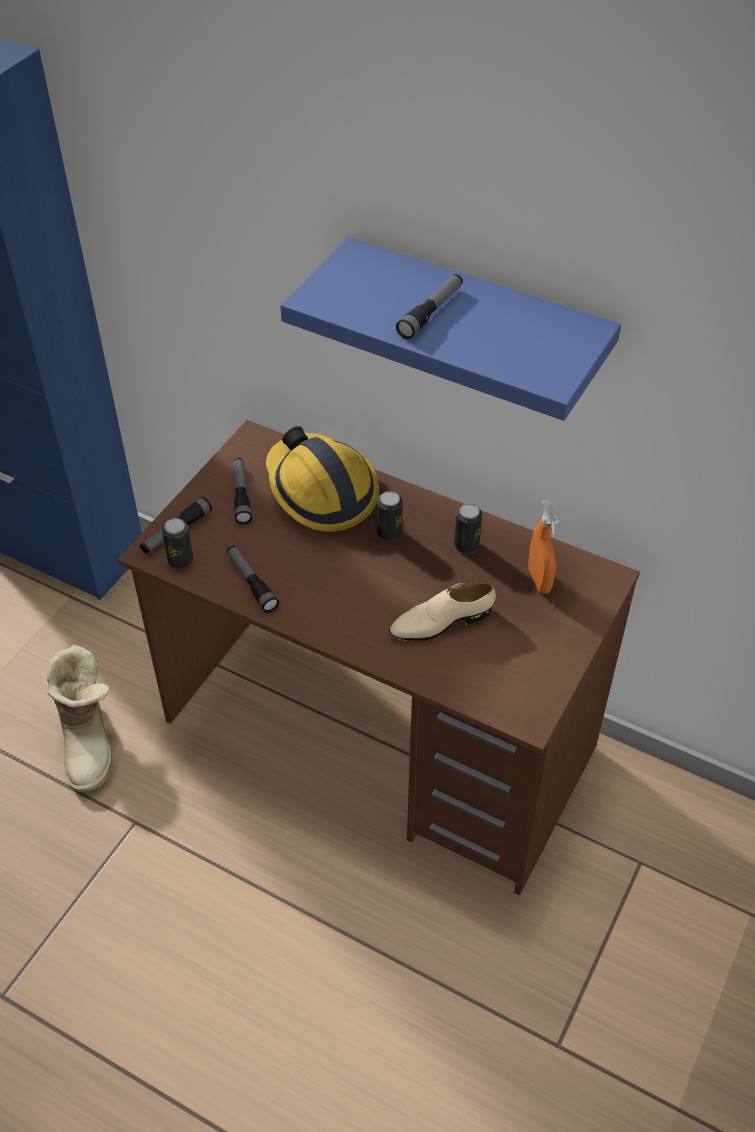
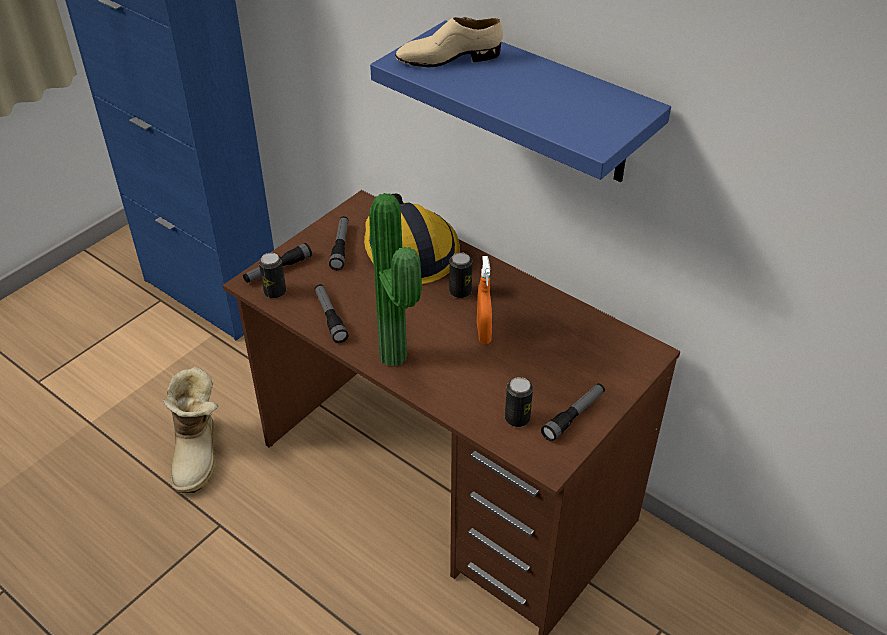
camera: 10 degrees right, 5 degrees down
(339, 617) = (398, 355): none -> potted plant
(431, 312) = (500, 81): flashlight -> flashlight (574, 416)
(441, 622) = (488, 370): beige shoe -> beige shoe (448, 58)
(466, 545) = (526, 310): can -> can (517, 418)
(539, 580) = (585, 347): orange spray bottle -> orange spray bottle (483, 333)

